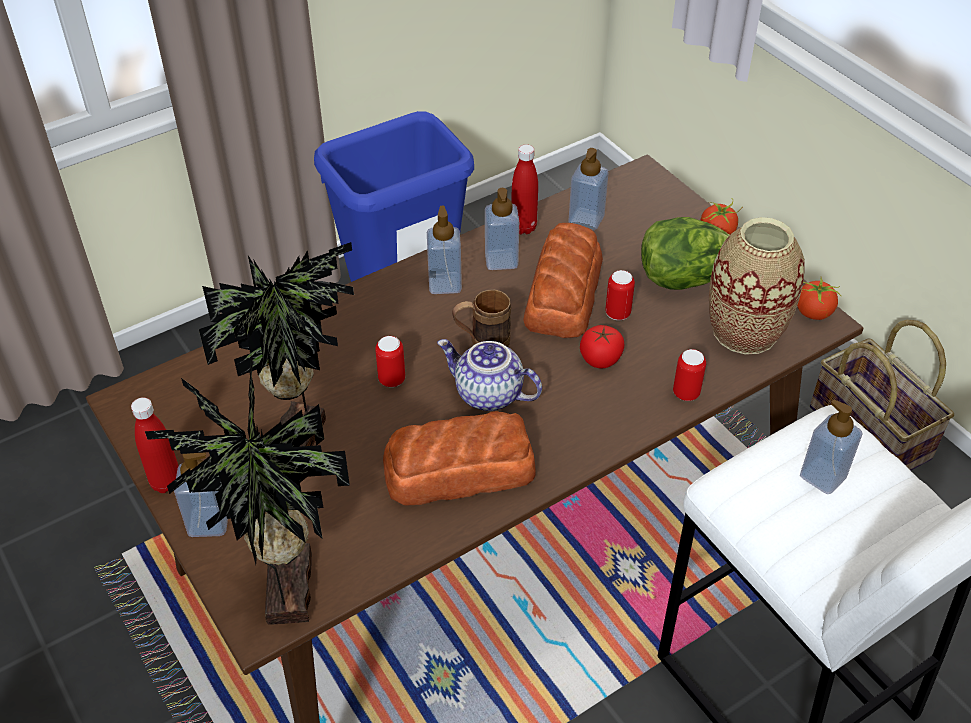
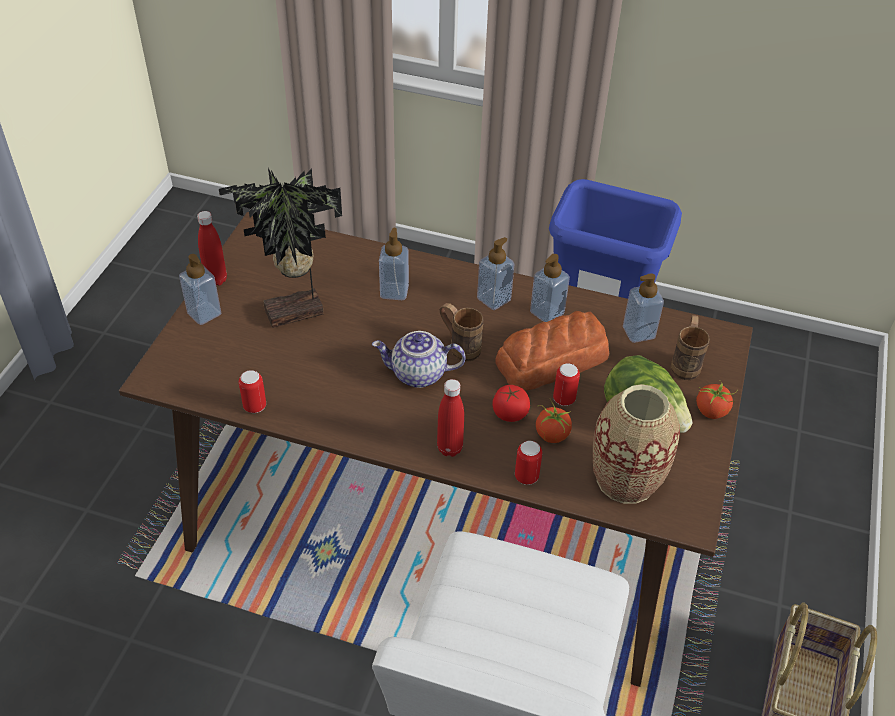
camera: 50 degrees right, 0 degrees up
(283, 591) = (183, 373): potted plant -> none
(392, 379) = (385, 324): can -> can (255, 406)
(457, 469) = (342, 396): bread -> none
(487, 395) = (418, 375): teapot -> teapot turned 75 degrees counterclockwise
(523, 228) = (591, 306): red bottle -> red bottle (449, 448)
(650, 215) = (685, 363): none -> brown mug
(813, 313) = (693, 511): tomato -> tomato (551, 435)
(822, 476) = (532, 602): soap dispenser -> soap dispenser (394, 291)

